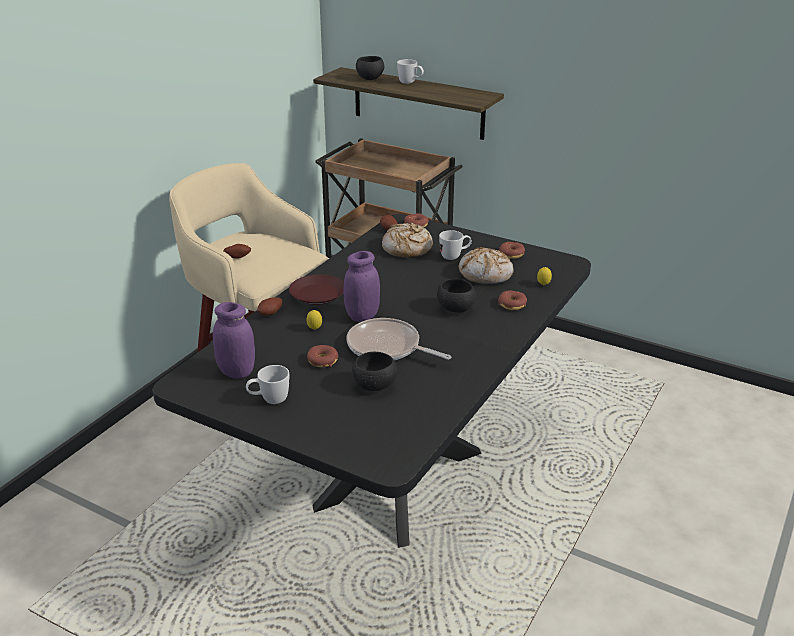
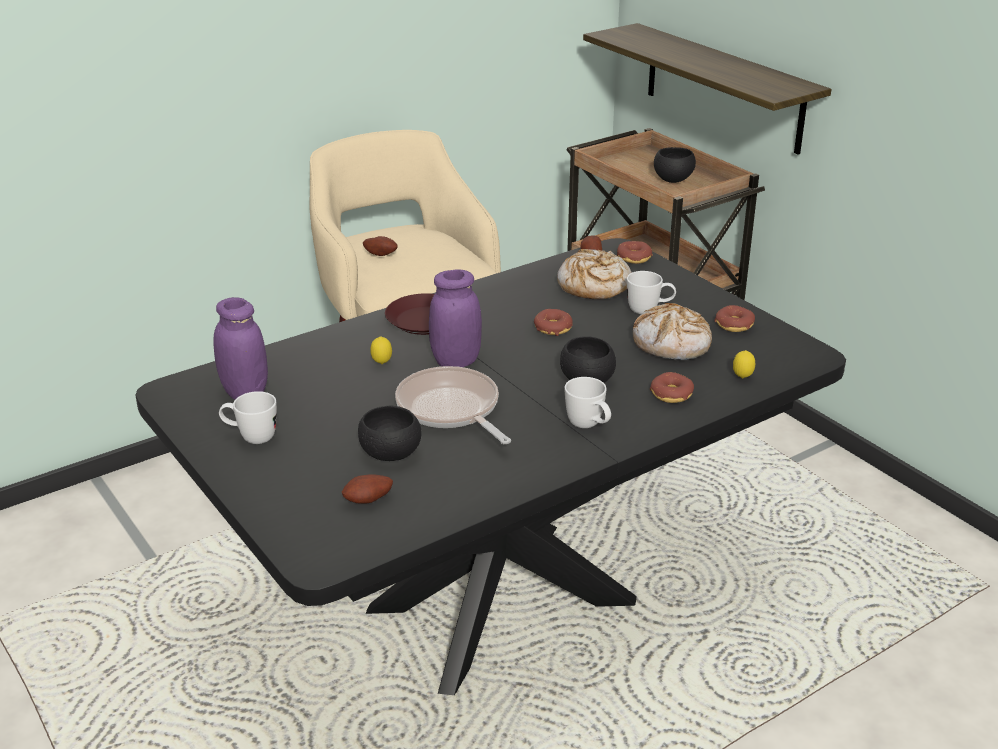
camera: 25 degrees right, 0 degrees up
(271, 314) = (347, 332): potato -> potato (368, 501)
(322, 360) = (356, 405): donut -> donut (553, 328)
(370, 78) = (659, 43): black bowl -> black bowl (673, 180)
(410, 83) = (709, 56): white mug -> white mug (589, 426)

